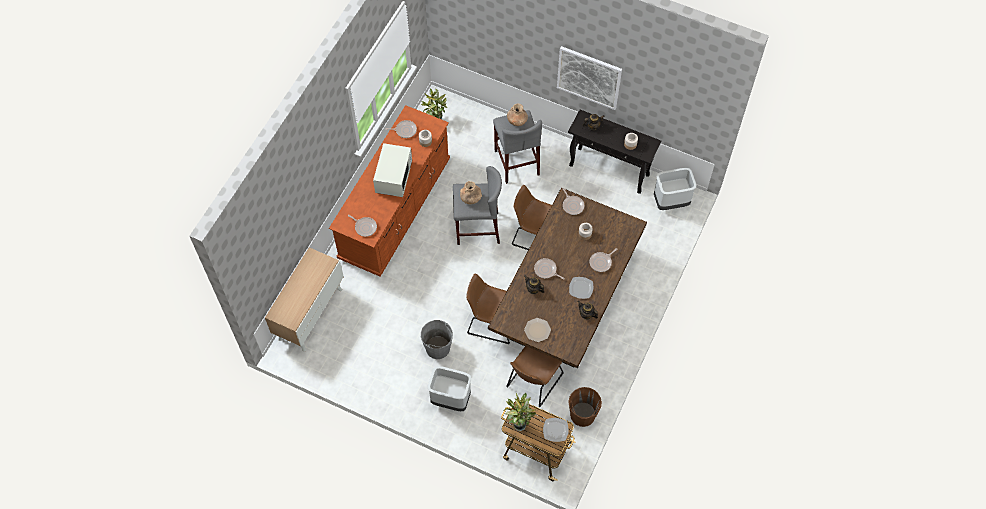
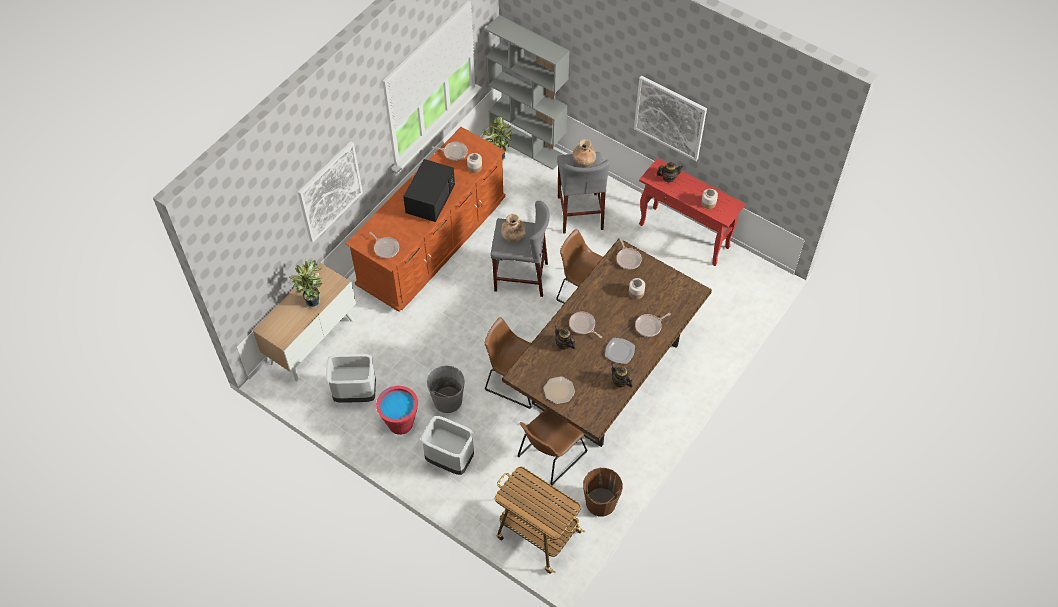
camera: 10 degrees right, 5 degrees down
(313, 188) = (330, 191): none -> picture
(393, 177) = (430, 200): white microwave -> black microwave
(402, 374) = (400, 423): none -> red bucket
(459, 106) = (527, 145): none -> grey bookcase
(519, 423) = (516, 493): potted plant -> potted plant (312, 301)
(555, 430) = (558, 509): plate -> none
(610, 170) = (685, 236): black console table -> red console table
(670, 202) = (749, 281): grey trash can -> grey trash can (355, 394)

